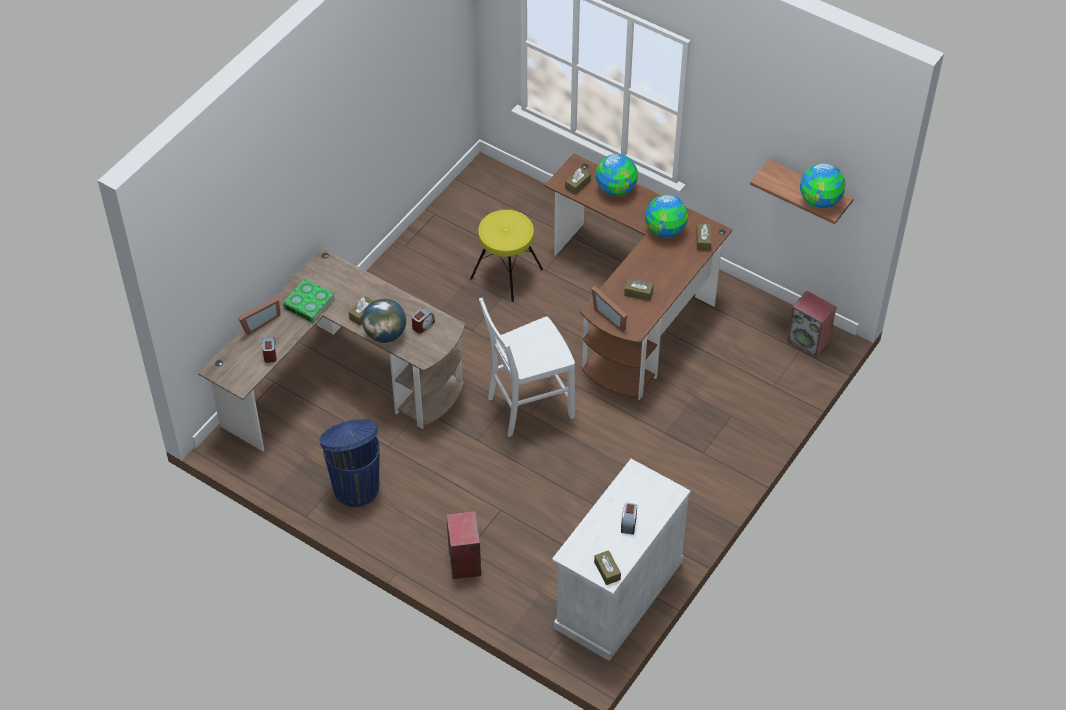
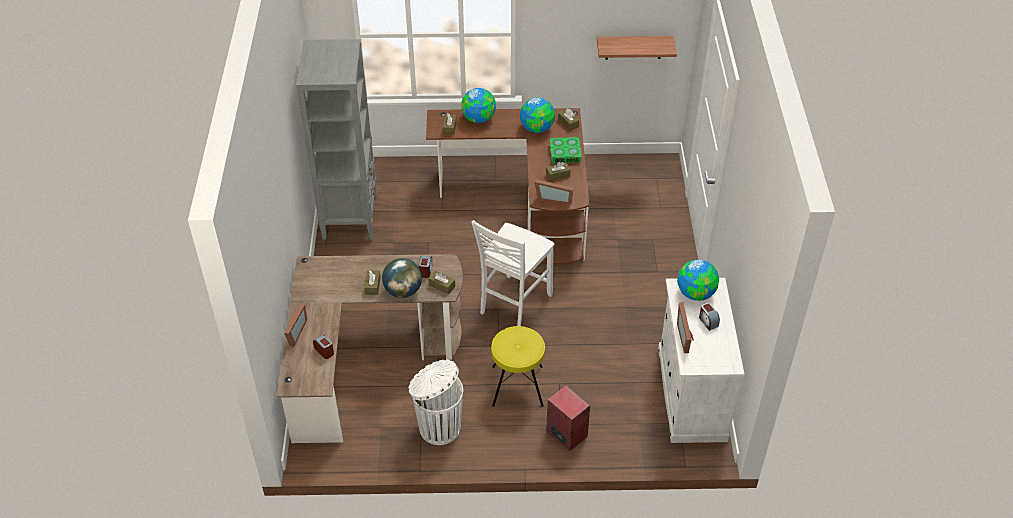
camera: 35 degrees left, 5 degrees down
(309, 304) = (323, 300): book -> book (565, 153)
(355, 486) = (438, 427): blue trash can -> white trash can
(450, 230) = (350, 216): none -> grey bookcase
(506, 274) = (418, 226): yellow stool -> yellow stool (518, 386)
(593, 525) = (686, 336): none -> picture frame
(607, 571) = (725, 361): brown tissue box -> brown tissue box (442, 286)
(809, 341) = (656, 170): speaker -> none
(820, 201) = (655, 46): globe -> globe (696, 293)

